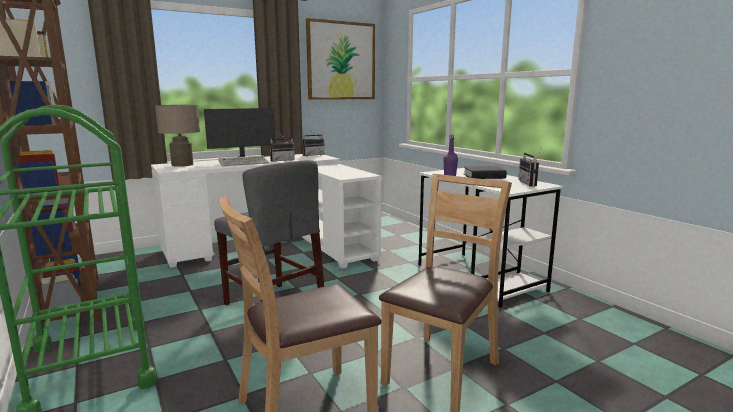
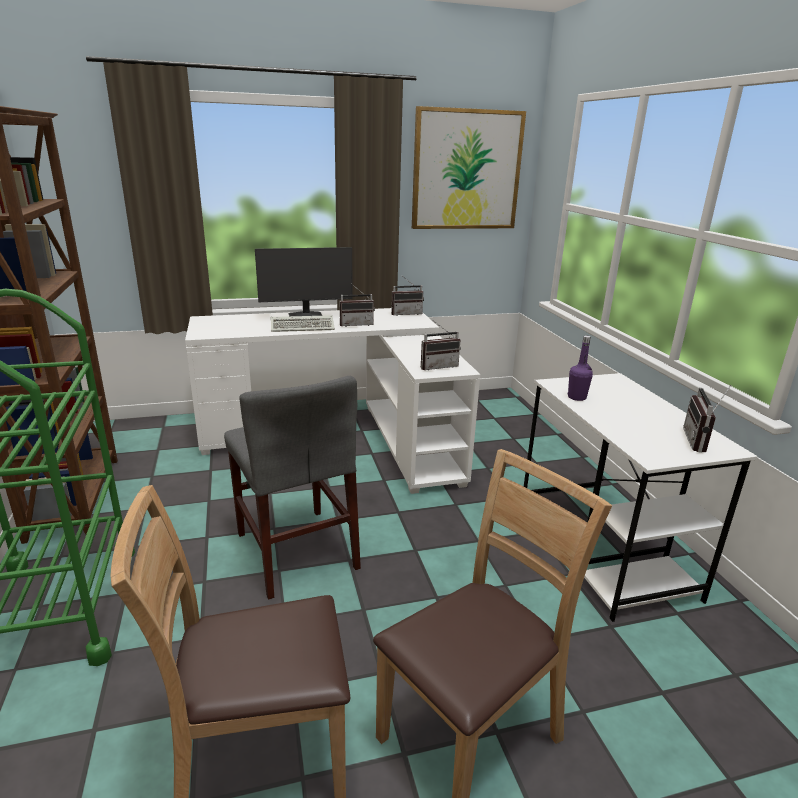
camera: 15 degrees right, 10 degrees up
(182, 165) = (225, 322): beige table lamp -> none
(351, 174) = (438, 366): none -> radio
(484, 176) = (632, 406): black book -> none

